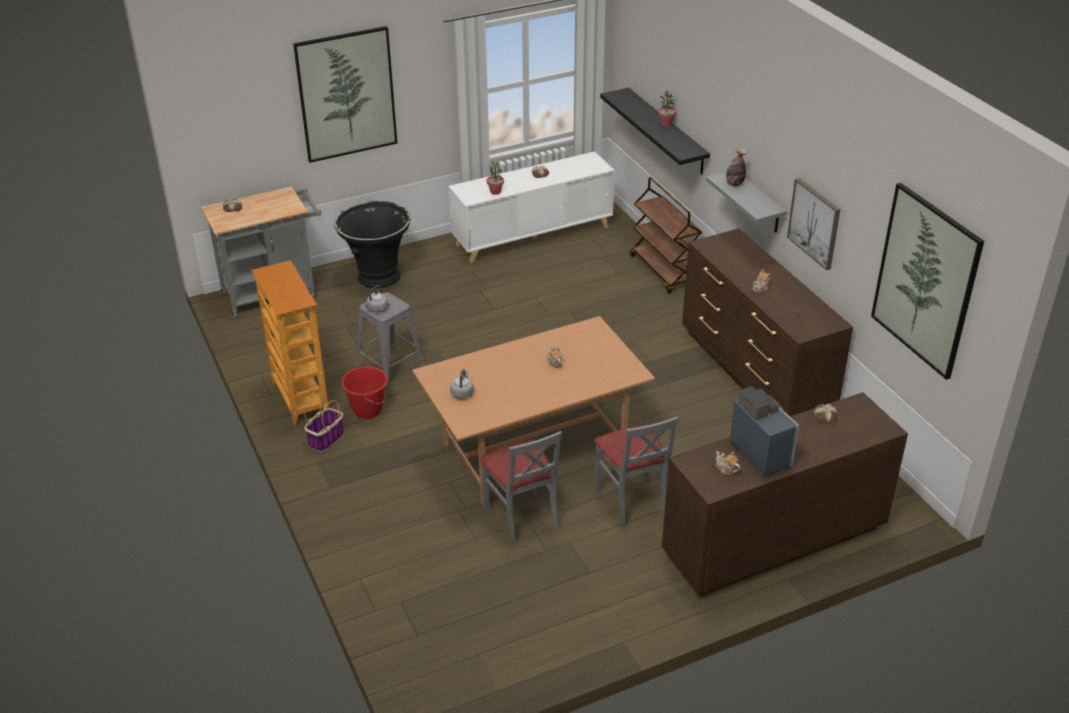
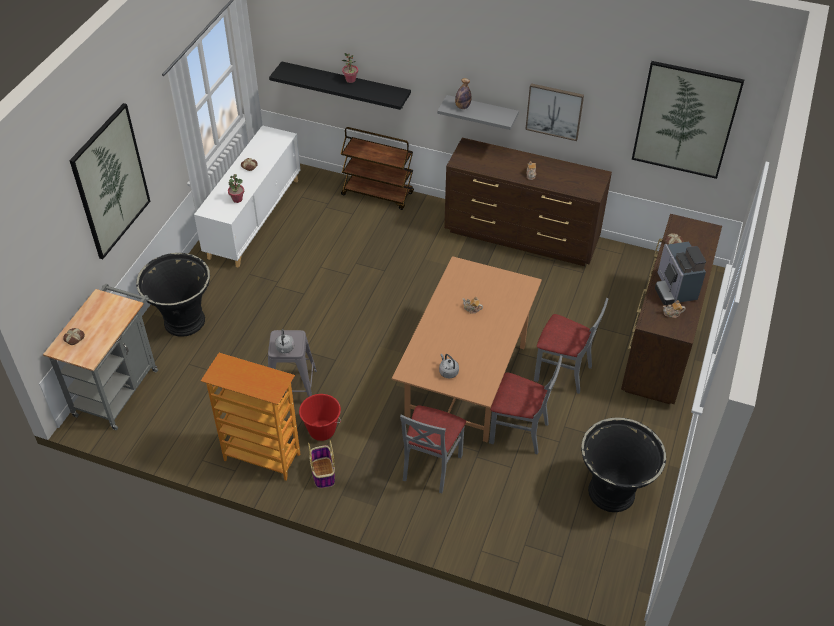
camera: 45 degrees left, 10 degrees up
(411, 491) = (431, 466): none -> grey chair
(535, 623) = (613, 493): none -> black planter
(762, 452) = (674, 289): coffee machine -> coffee machine turned 120 degrees counterclockwise

